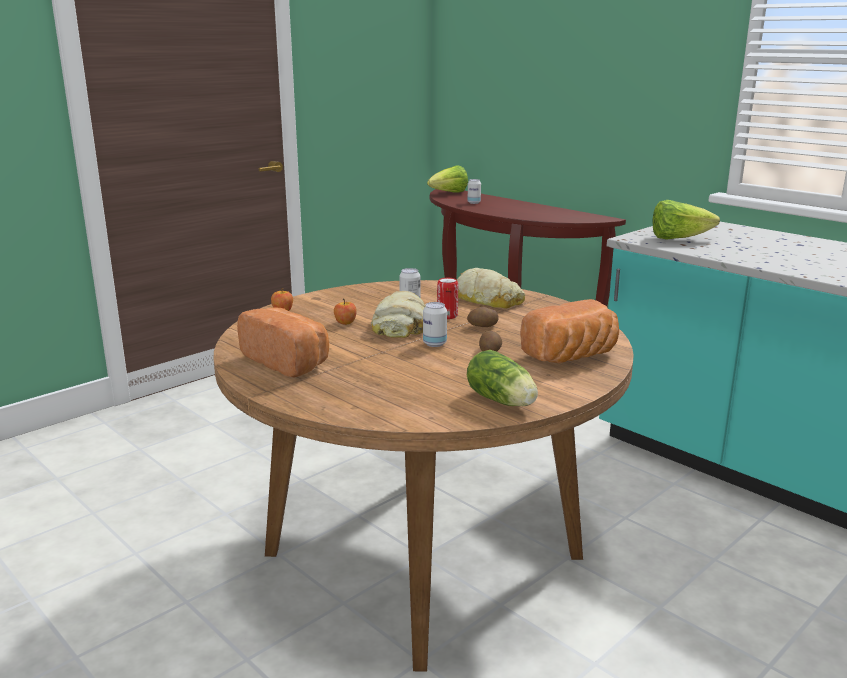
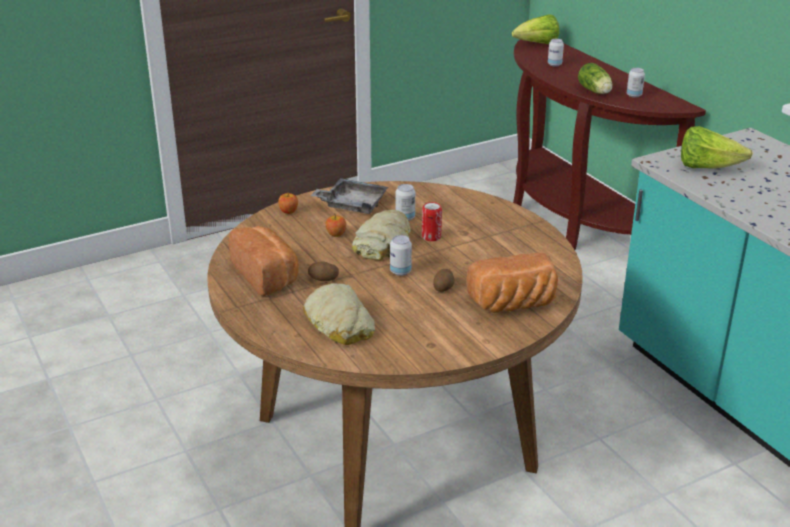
camera: 15 degrees right, 10 degrees up
(348, 300) = (352, 204): none -> grey tray
(483, 326) = (456, 255): potato -> potato (323, 279)
(487, 299) = (481, 218): bread -> bread (339, 323)
(503, 402) = (420, 348): lettuce -> lettuce (595, 92)
(558, 215) = (634, 95): none -> can

